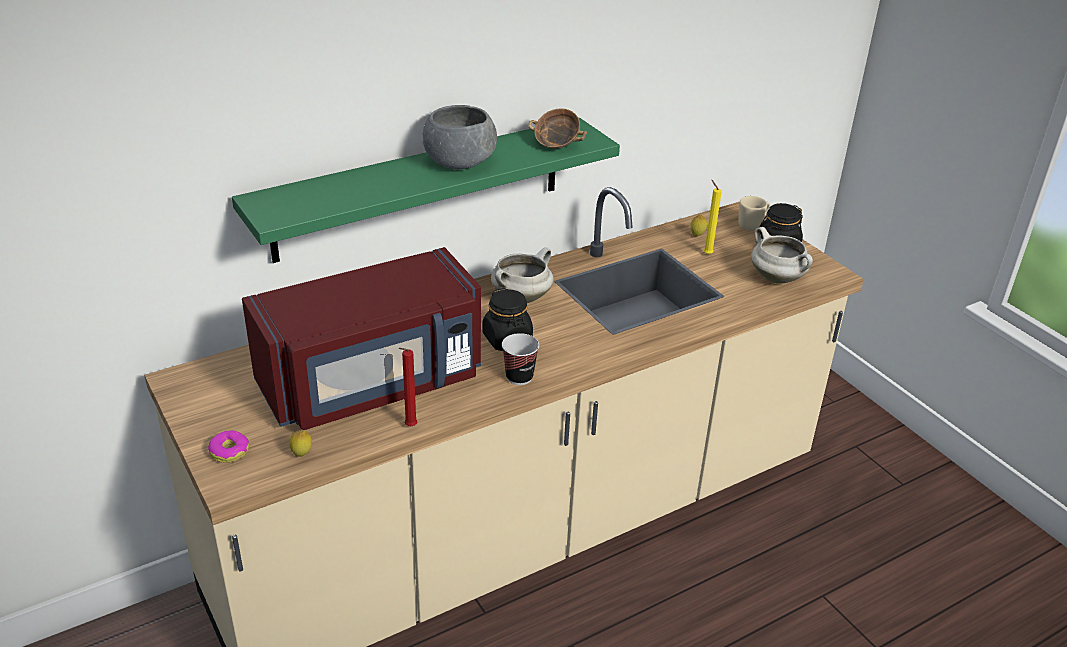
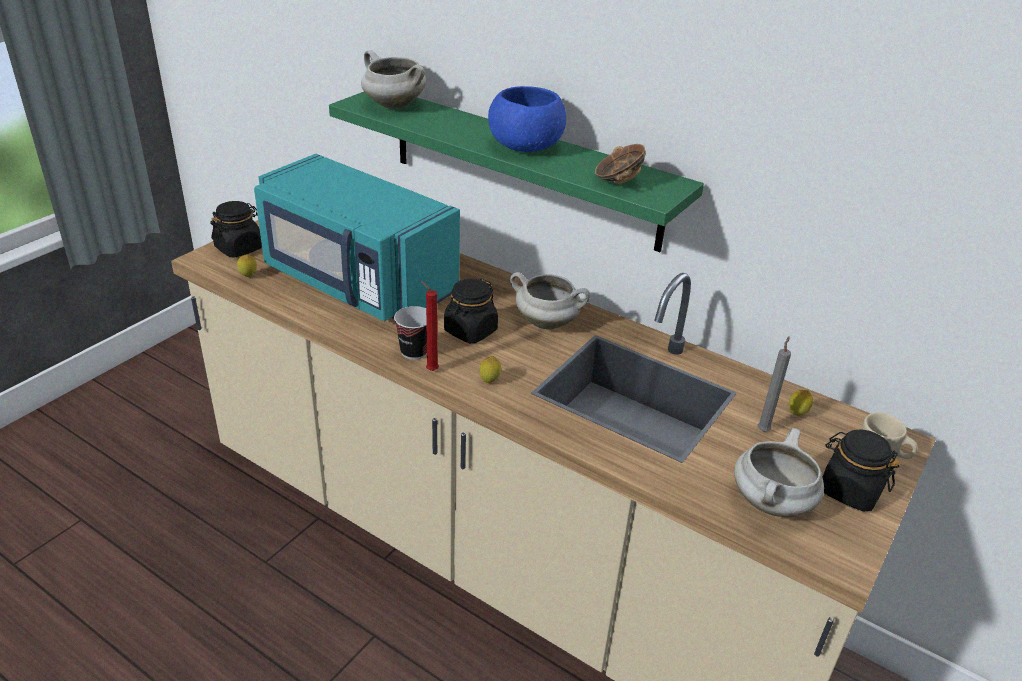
camera: 65 degrees right, 0 degrees up
(229, 451) = (239, 248): donut -> black jar
(301, 199) = (393, 106): none -> white cooking pot
(373, 383) = (356, 282): red microwave -> turquoise microwave
(409, 427) = (307, 313): red candle -> red candle (430, 370)
(459, 162) = (526, 146): grey bowl -> blue bowl
(586, 349) = (489, 381): none -> lemon
(706, 253) = (763, 430): yellow candle -> grey candle

